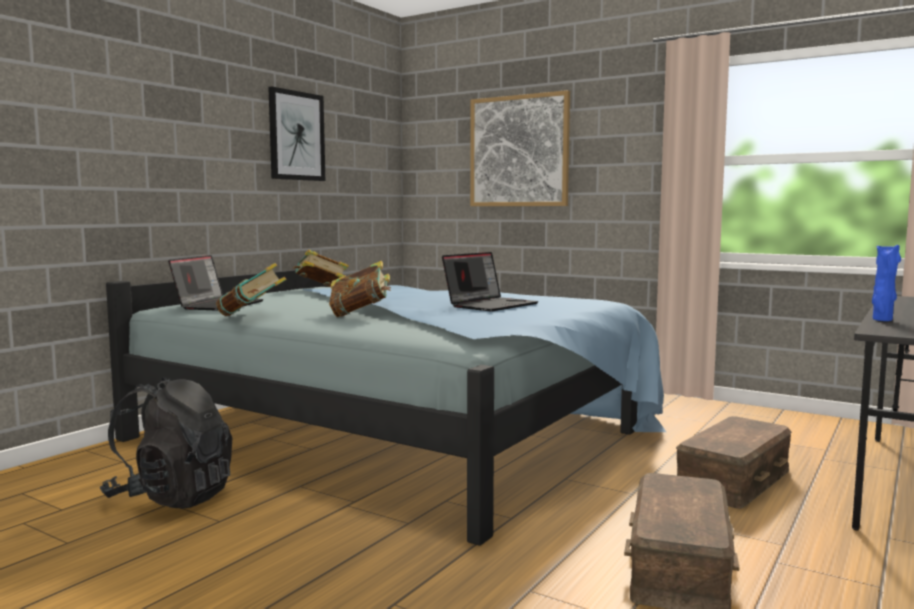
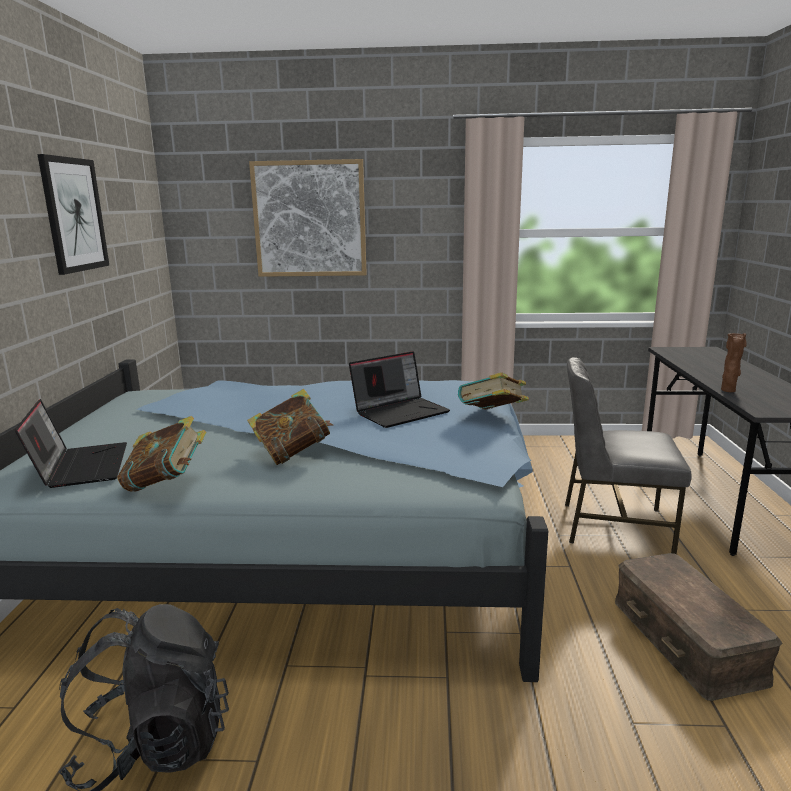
camera: 30 degrees left, 10 degrees up
(320, 288) = (144, 399): book -> book (492, 417)
(490, 305) = (400, 411): laptop -> laptop turned 45 degrees clockwise
(732, 479) = (613, 526): brown storage box -> grey chair
(882, 320) = (728, 391): blue vase -> brown vase

